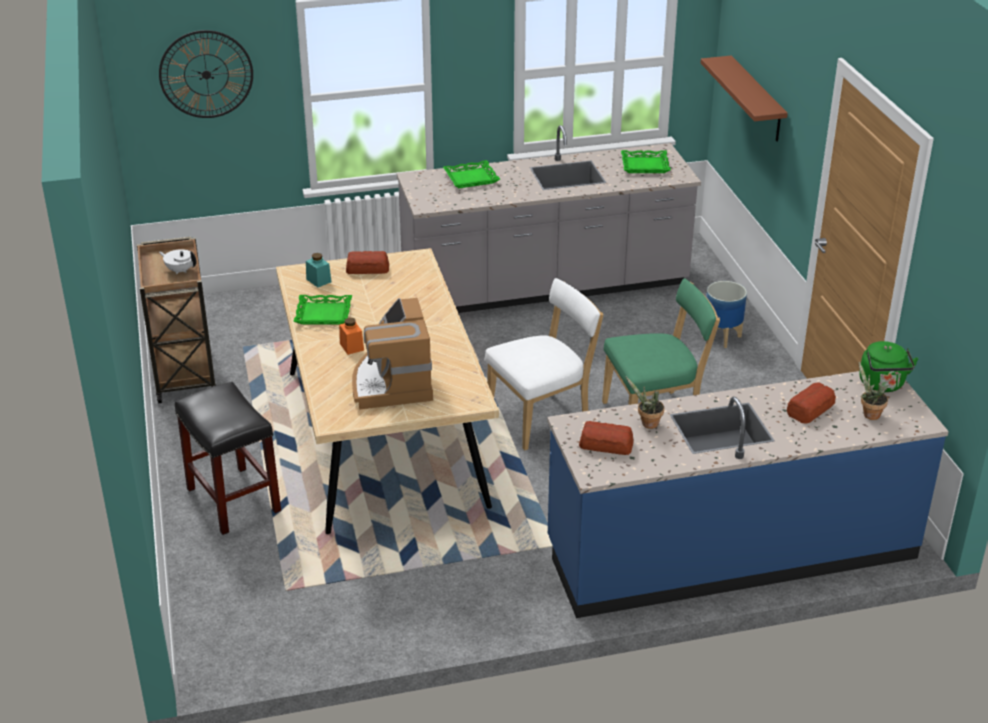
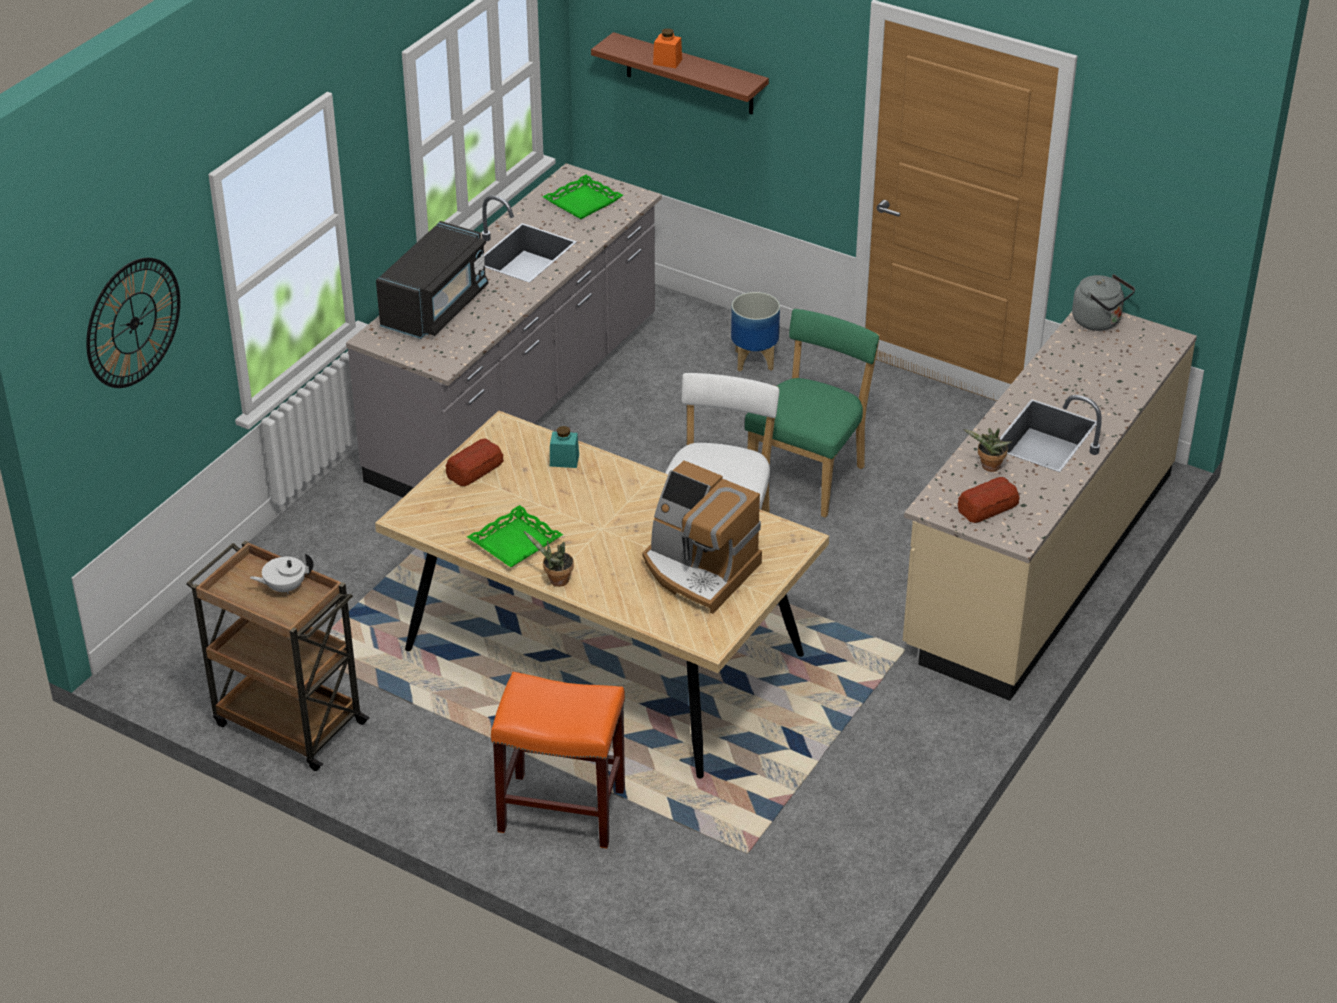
camera: 45 degrees left, 5 degrees up
(232, 500) = (560, 810): black stool -> orange stool
(318, 280) = (447, 511): turquoise jar -> turquoise jar (564, 460)
(351, 347) = (601, 558): orange jar -> orange jar (667, 62)
(471, 178) = (436, 307): green tray -> black microwave
(730, 551) = (1039, 561): blue counter -> beige counter
(811, 409) = (1082, 376): bread -> none
(869, 414) = (1127, 355): potted plant -> potted plant (556, 581)
(883, 385) = (1099, 321): green kettle -> grey kettle

